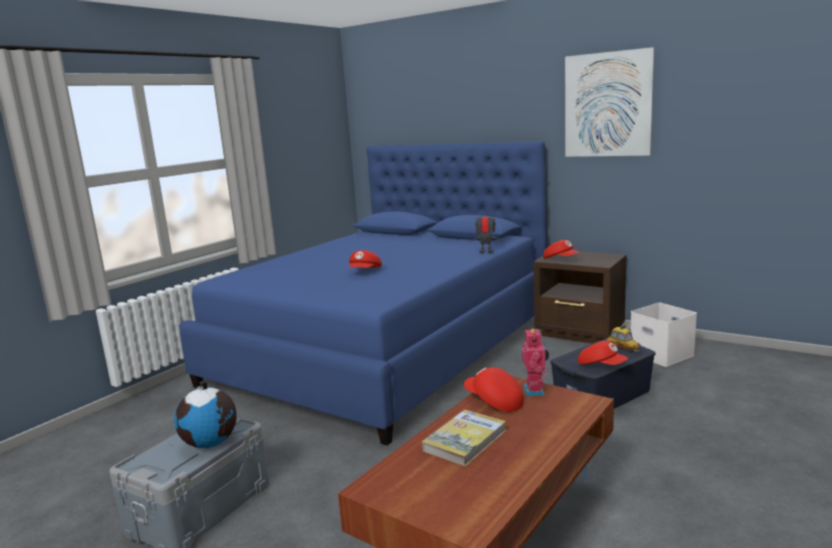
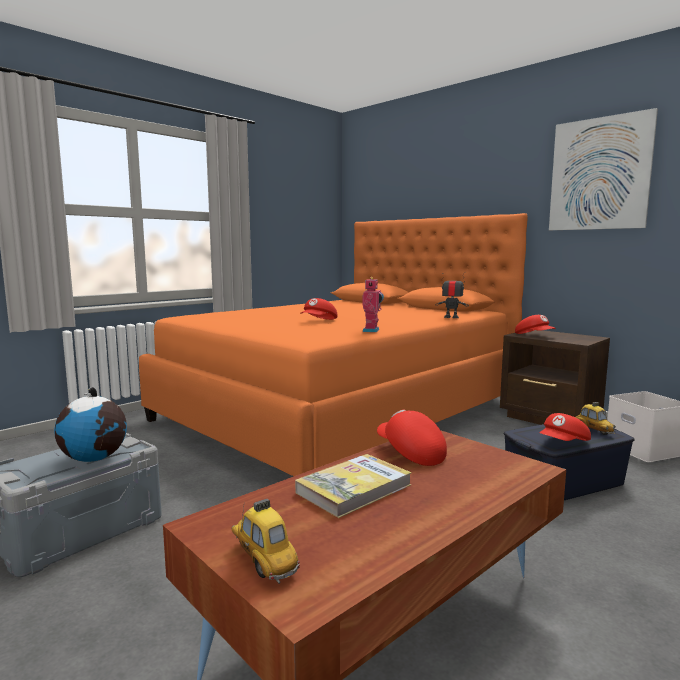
camera: 10 degrees right, 5 degrees down
(385, 350) = (340, 411): blue bed -> orange bed
(429, 507) = (263, 561): none -> toy car
(535, 391) = (466, 449): toy robot -> toy robot (372, 330)
(601, 366) = (564, 443): red cap -> red cap turned 90 degrees clockwise

